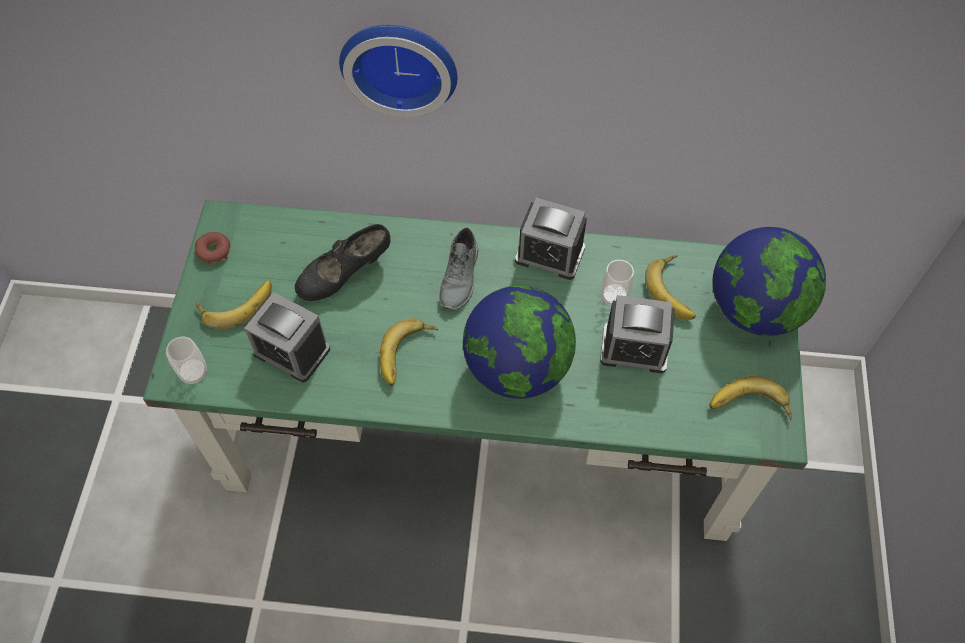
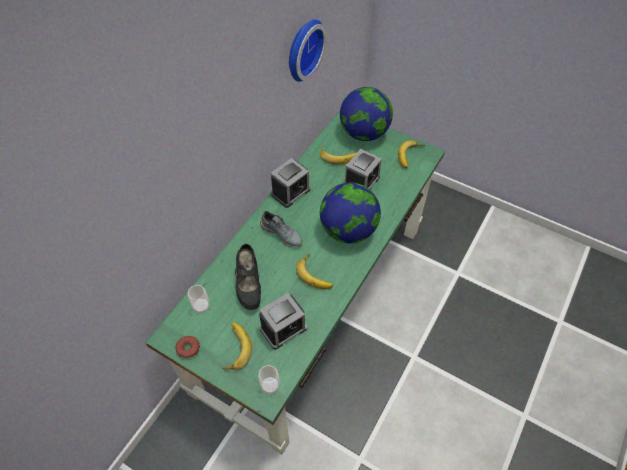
camera: 65 degrees left, 5 degrees down
(400, 63) = (206, 154): wall clock -> wall clock (302, 49)
(614, 297) = (330, 178): cup -> cup (201, 307)

